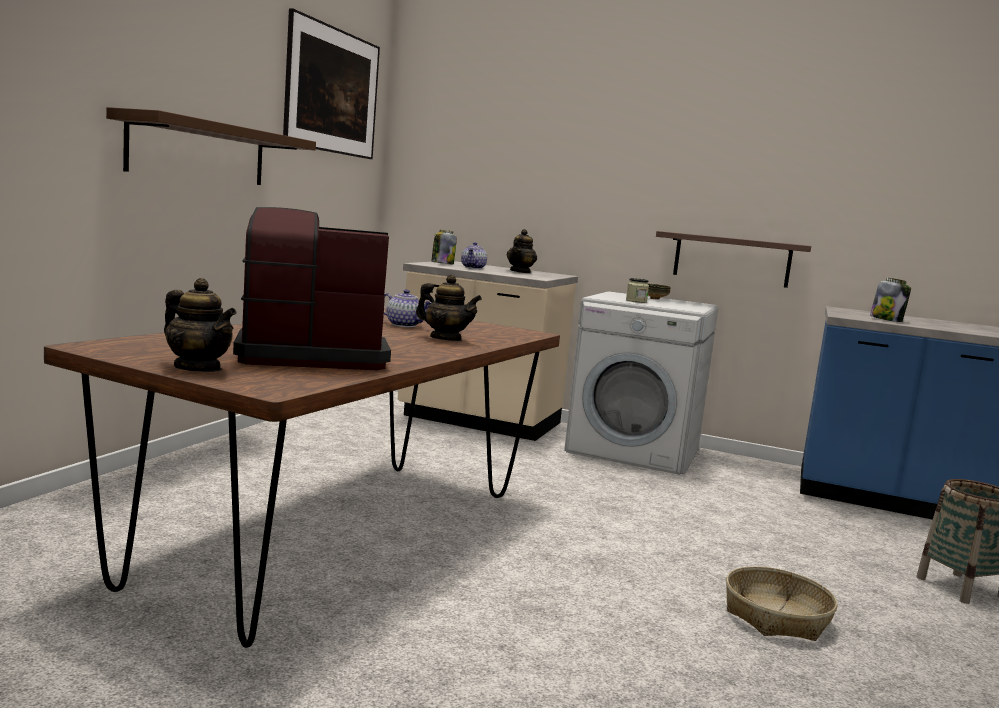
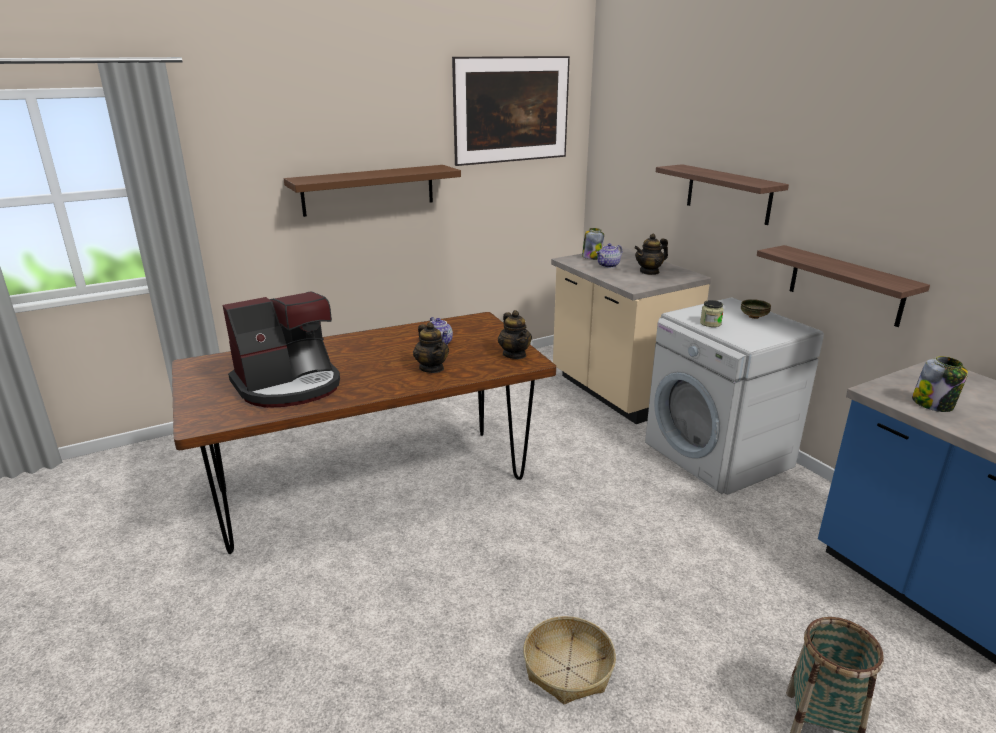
camera: 40 degrees right, 15 degrees up
(198, 368) = (201, 395): teapot -> teapot (514, 354)
(310, 356) = (289, 386): coffee machine -> coffee machine turned 120 degrees clockwise
(592, 189) = (728, 194): none -> shelf

